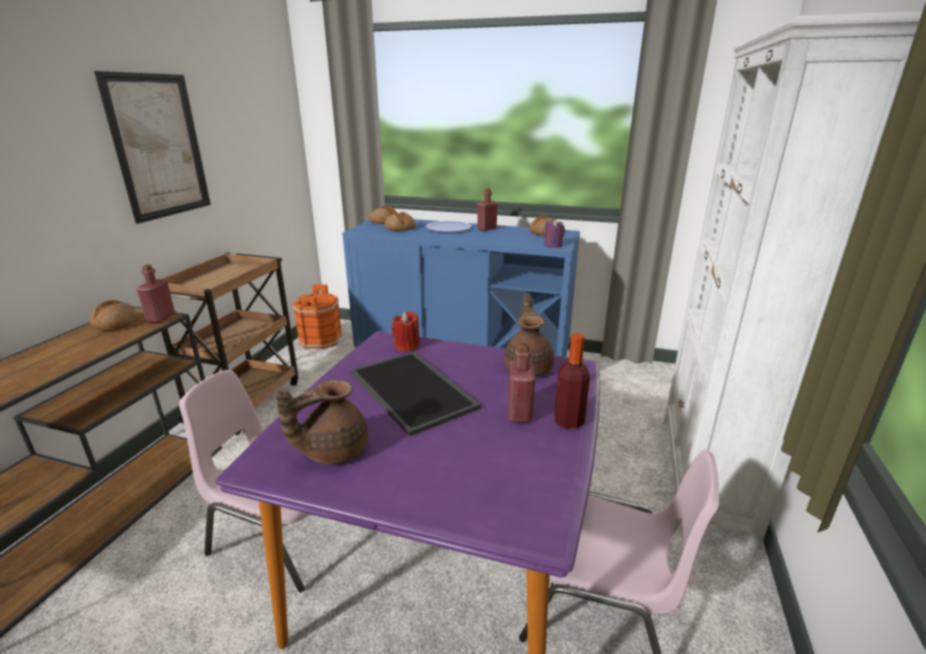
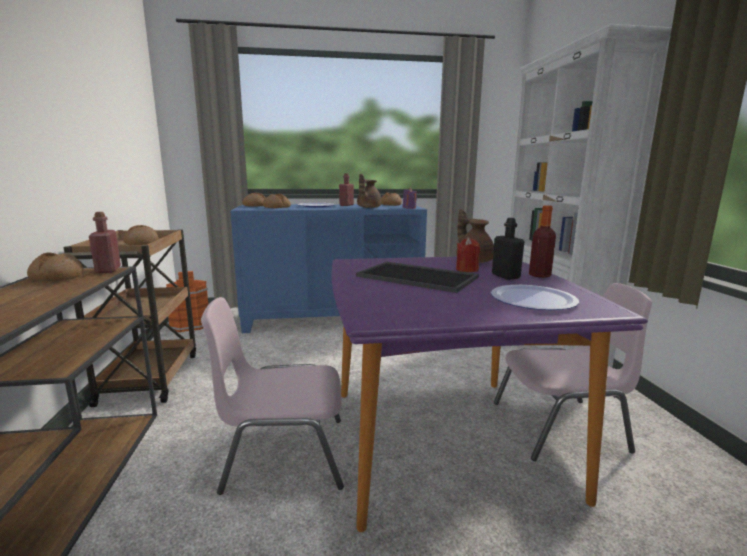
camera: 25 degrees left, 10 degrees down
(159, 147) = (68, 114): picture -> none
(232, 274) = (142, 243): none -> bread
(332, 450) = (415, 305): brown teapot -> brown teapot (368, 207)
(407, 346) = (372, 262): red candle -> red candle (467, 269)
(477, 477) = (533, 299): none -> plate
(519, 413) = (505, 276): red bottle -> black bottle

